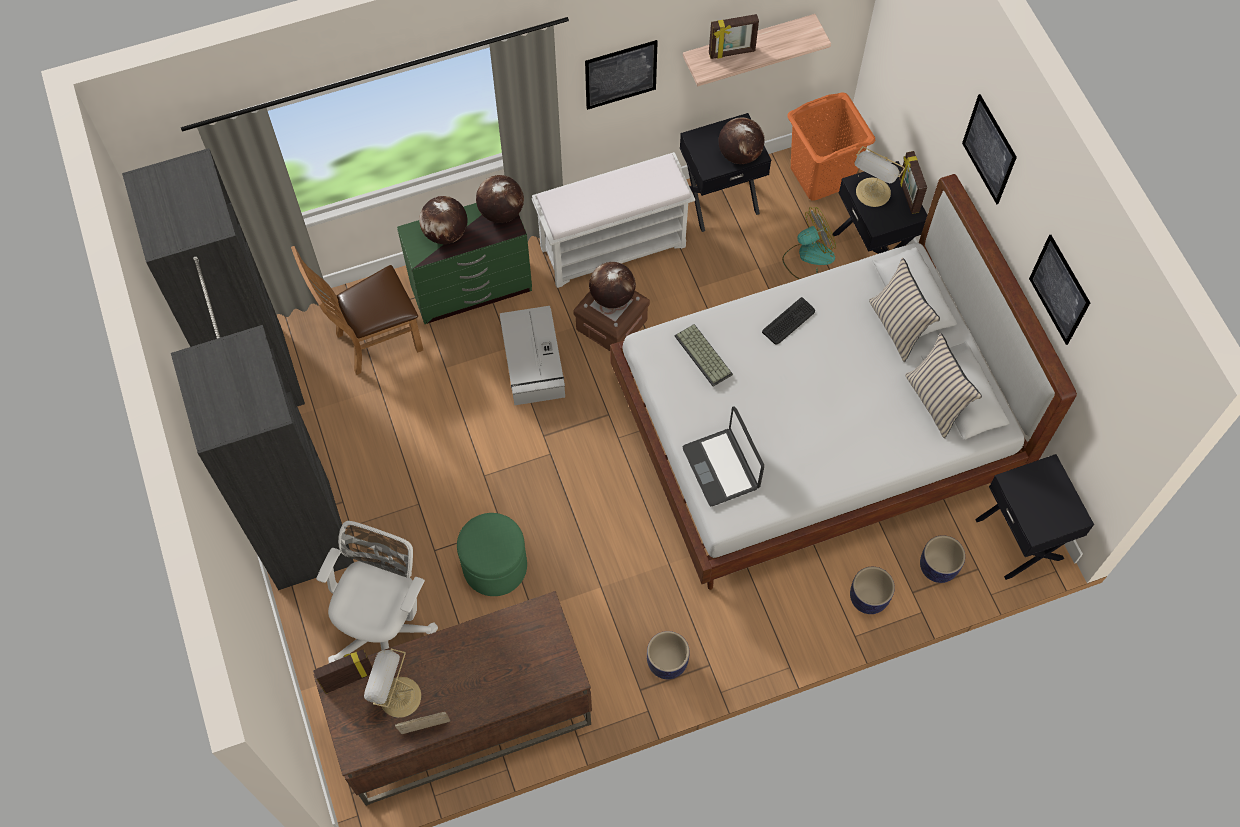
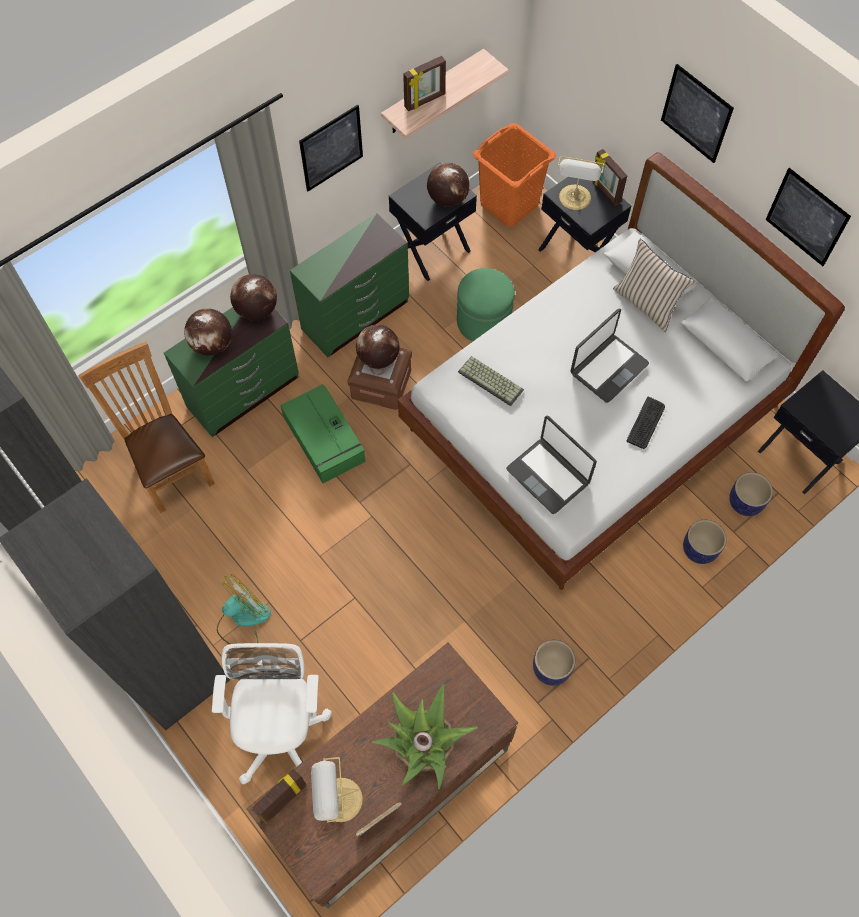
camera: 20 degrees left, 0 degrees up
(373, 341) = (170, 468): brown chair -> brown chair turned 105 degrees clockwise
(494, 676) = (424, 745): none -> potted plant
(495, 566) = (362, 636): green ottoman -> green ottoman (483, 321)
(533, 362) = (324, 440): grey storage box -> green storage box
(614, 246) = (356, 316): white bench -> green dresser
(789, 321) = (552, 328): keyboard -> keyboard (646, 423)
(808, 257) = (526, 275): fan -> fan (243, 619)
(828, 380) = (608, 368): none -> laptop
(935, 401) = (706, 357): beige pillow -> none

